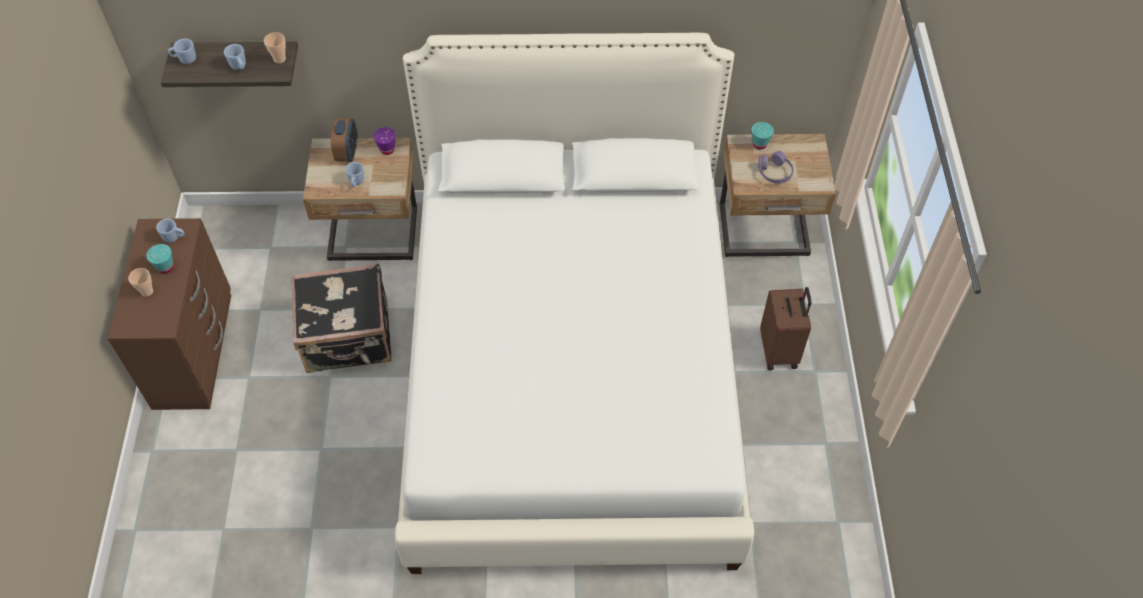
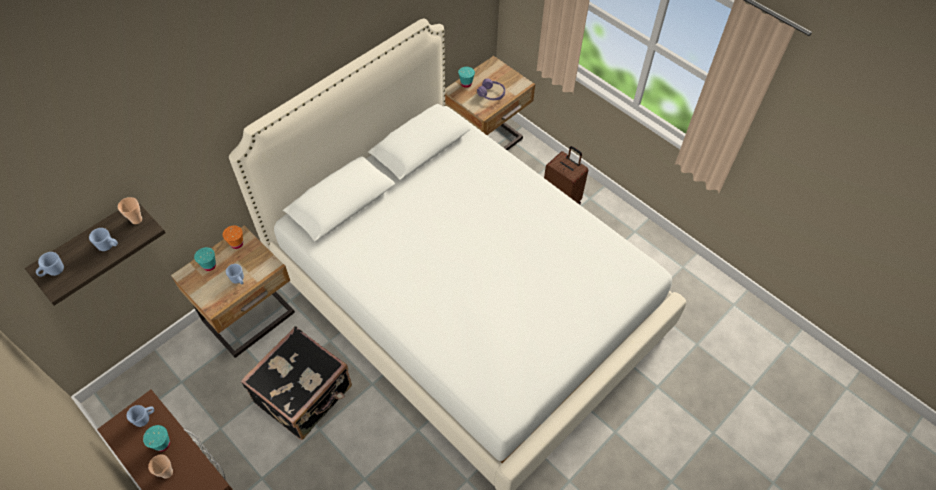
camera: 45 degrees left, 0 degrees up
(347, 152) = (209, 266): alarm clock -> turquoise cup
(387, 150) = (237, 244): purple cup -> orange cup

